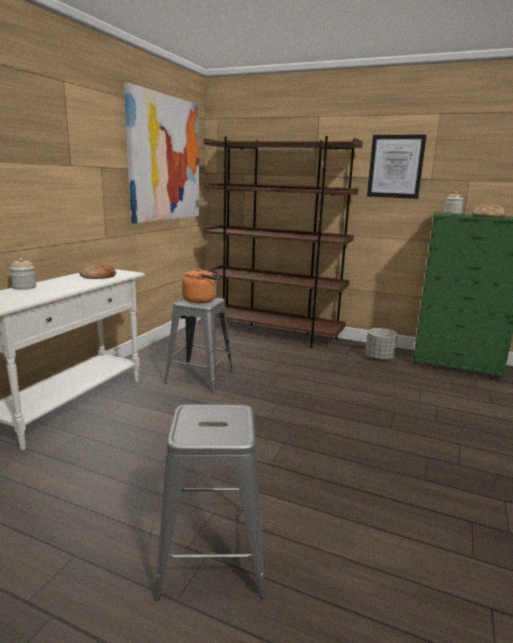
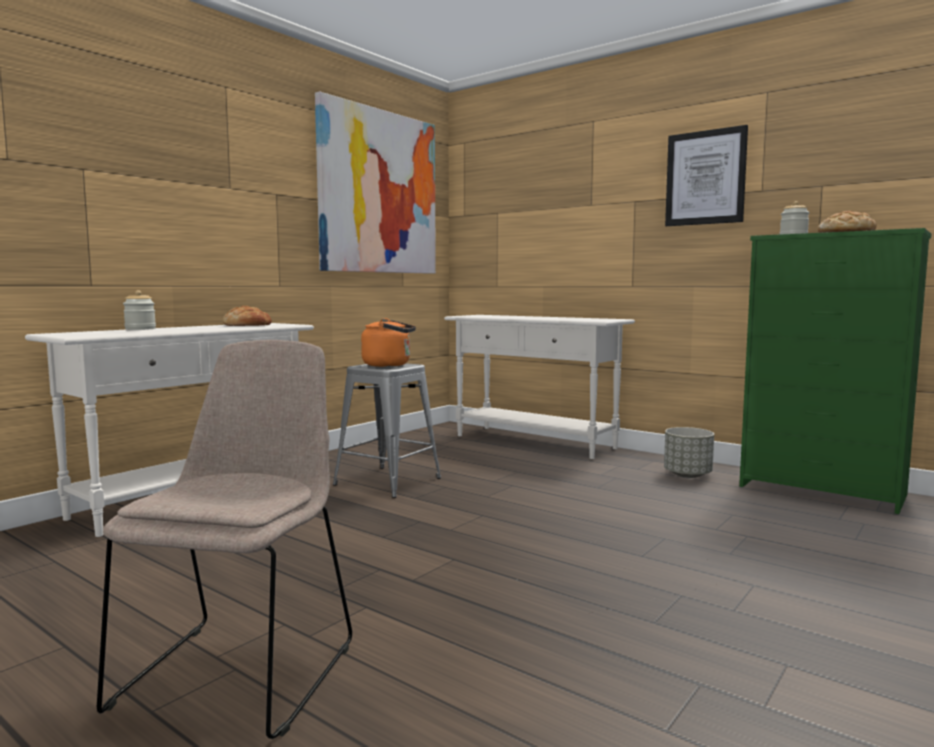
camera: 15 degrees right, 10 degrees down
(212, 556) = (241, 670): grey stool -> beige chair
(273, 334) = (534, 442): brown bookcase -> white console table

